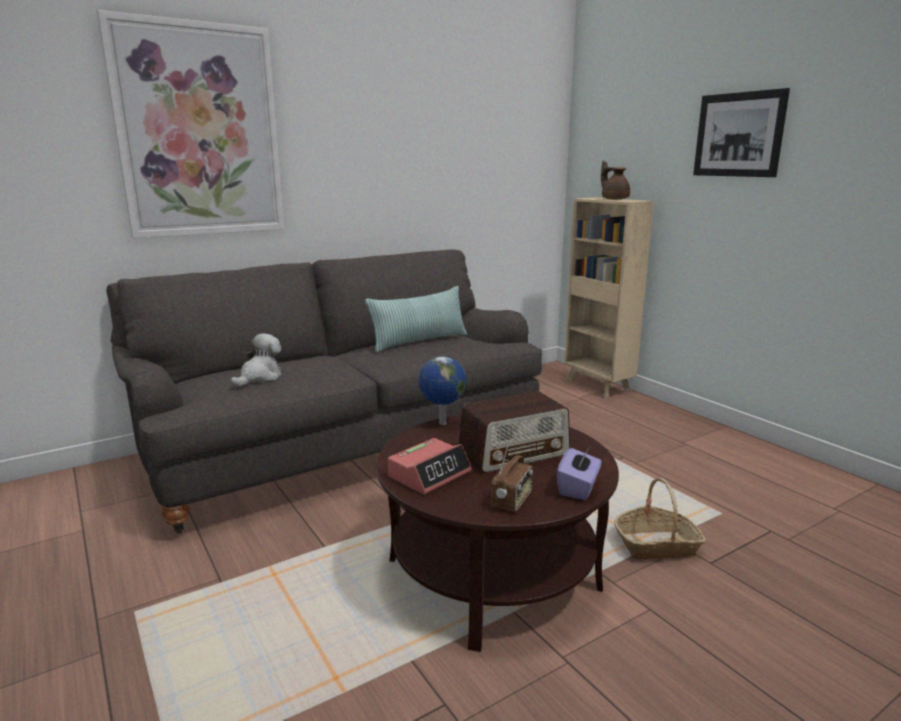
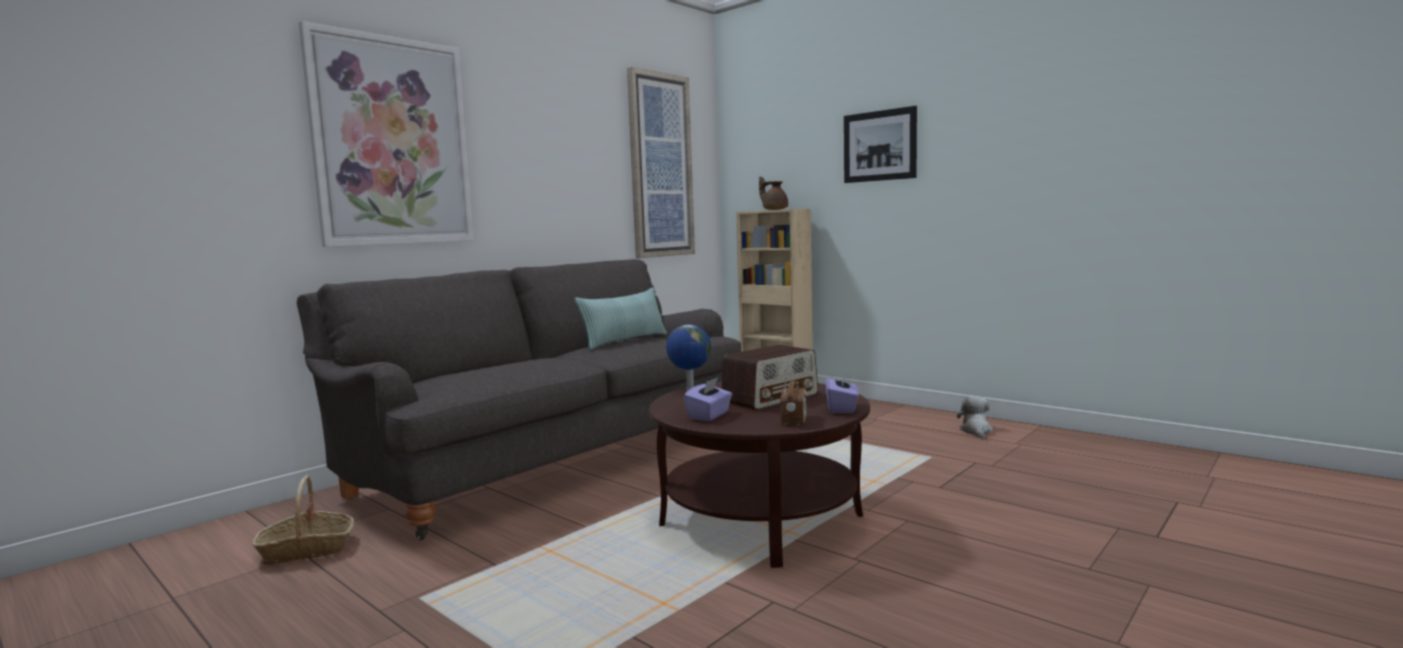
camera: 15 degrees left, 10 degrees down
(260, 377) = (490, 371): plush toy -> plush toy (976, 431)
(430, 474) = (709, 415): alarm clock -> purple tissue box
(497, 146) = (660, 166): none -> picture
(657, 545) = (890, 483): basket -> basket (307, 549)

